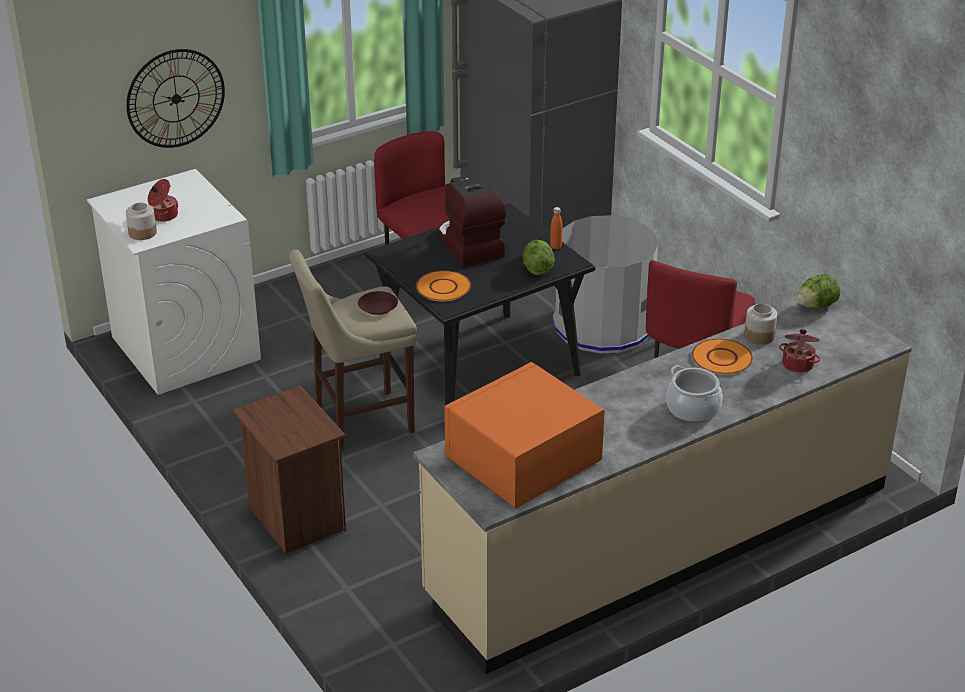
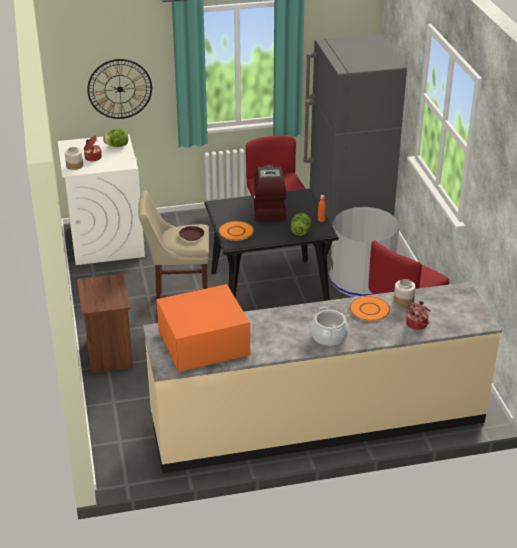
camera: 20 degrees right, 0 degrees up
(816, 306) = (455, 289): lettuce -> lettuce (117, 146)

